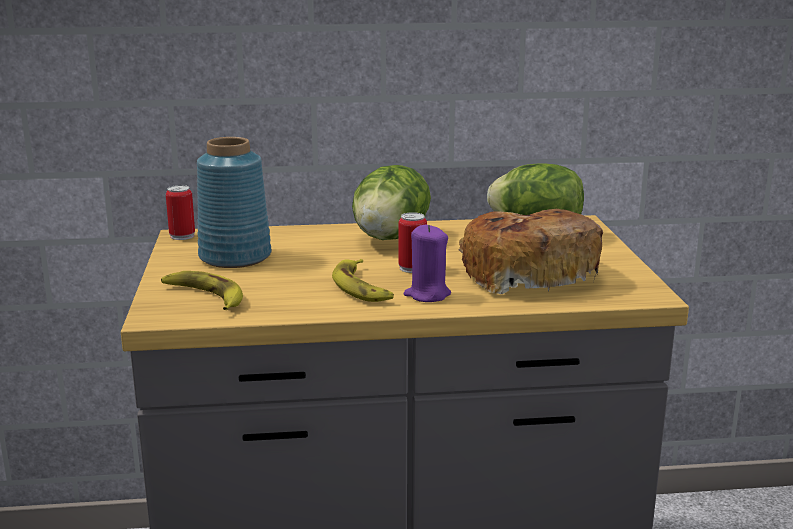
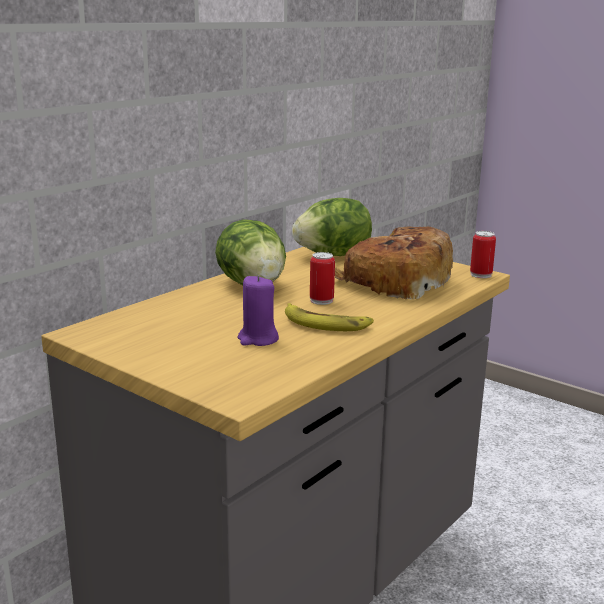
camera: 45 degrees left, 0 degrees up
(182, 236) = (80, 333): can -> can (481, 275)
(204, 296) = (234, 370): banana -> none
(235, 257) = (177, 334): blue vase -> none
(427, 295) = (375, 314): purple candle -> purple candle (258, 339)

